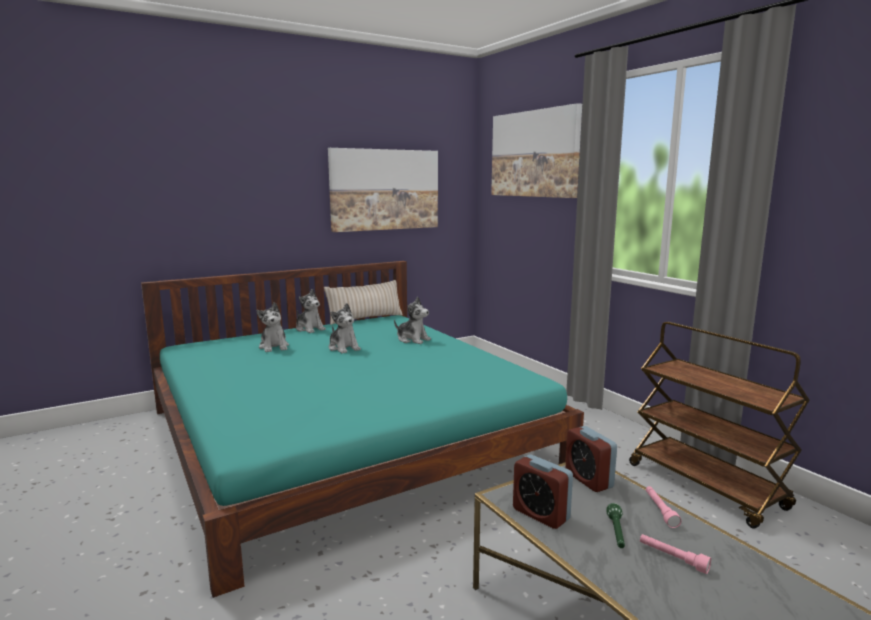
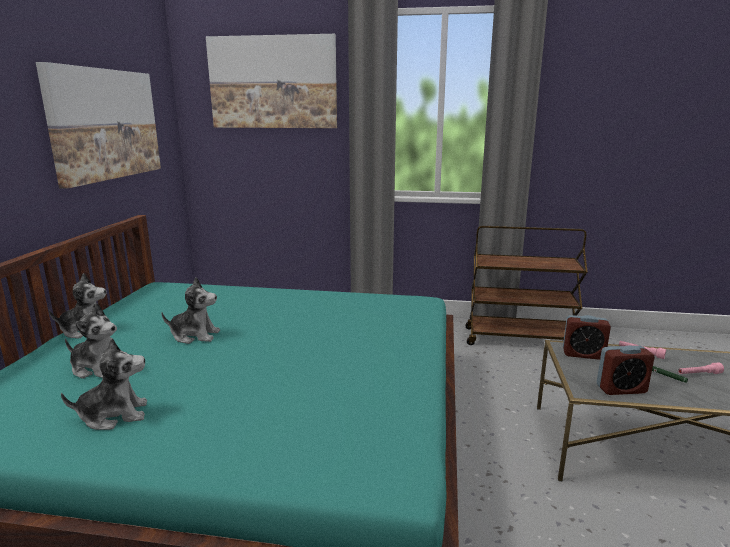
camera: 50 degrees left, 5 degrees up
(365, 318) = (124, 297): beige pillow -> none
(412, 339) = (242, 302): plush toy -> plush toy (114, 415)

